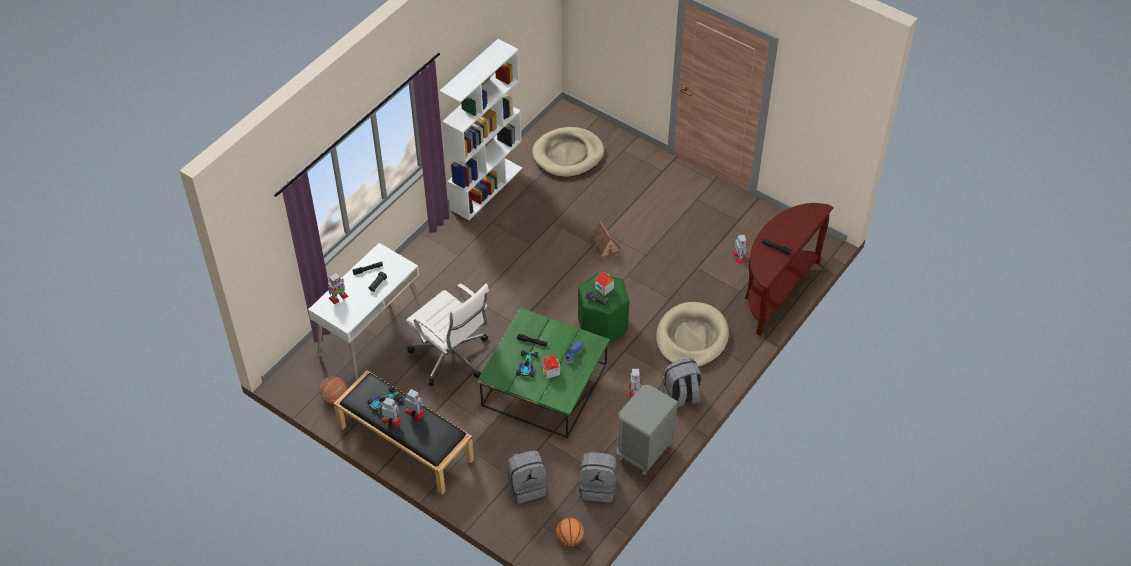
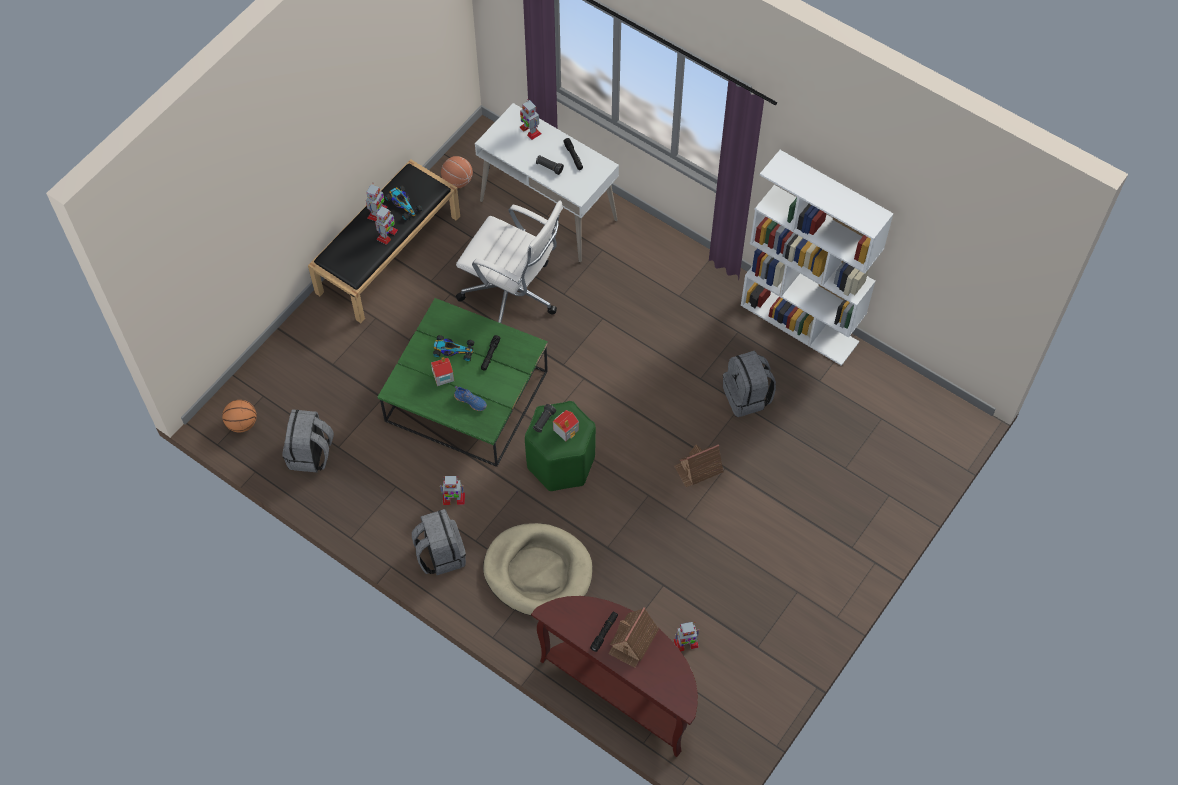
camera: 90 degrees right, 10 degrees up
(452, 357) = (512, 295): white office chair -> white office chair turned 105 degrees counterclockwise
(526, 486) = (318, 378): grey backpack -> grey backpack (747, 396)
(568, 155) = (873, 423): beige dog bed -> none
(644, 452) = (358, 507): grey nightstand -> none
(780, 234) = (632, 641): none -> toy house

